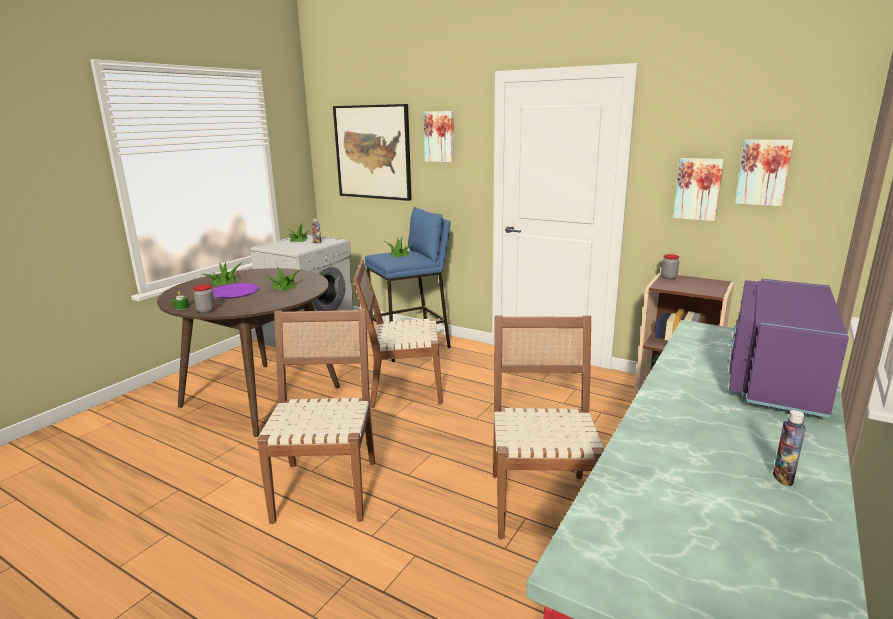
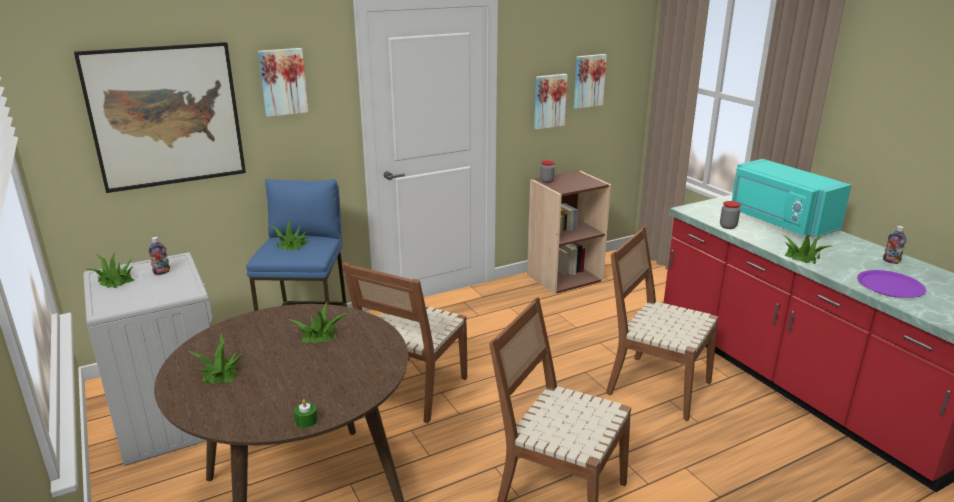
camera: 60 degrees left, 5 degrees up
(206, 311) = (351, 402): jar -> jar (728, 226)
(234, 292) = (289, 371): purple plate -> purple plate (890, 285)
(664, 404) = (802, 257): none -> potted plant
(773, 378) = (779, 222): purple microwave -> turquoise microwave

